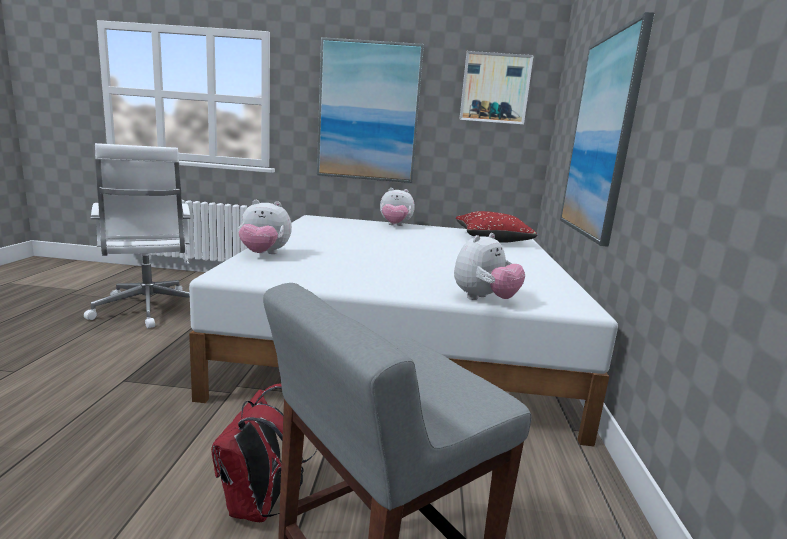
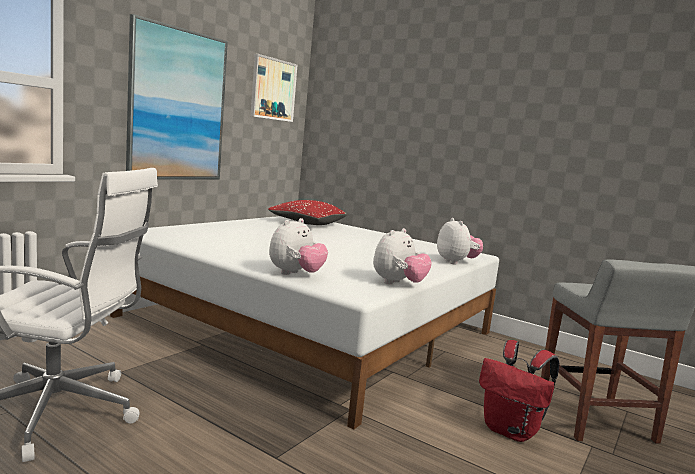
camera: 60 degrees left, 5 degrees down
(395, 226) = (224, 225): plush toy -> plush toy (398, 284)
(601, 137) = (419, 144): picture -> none

